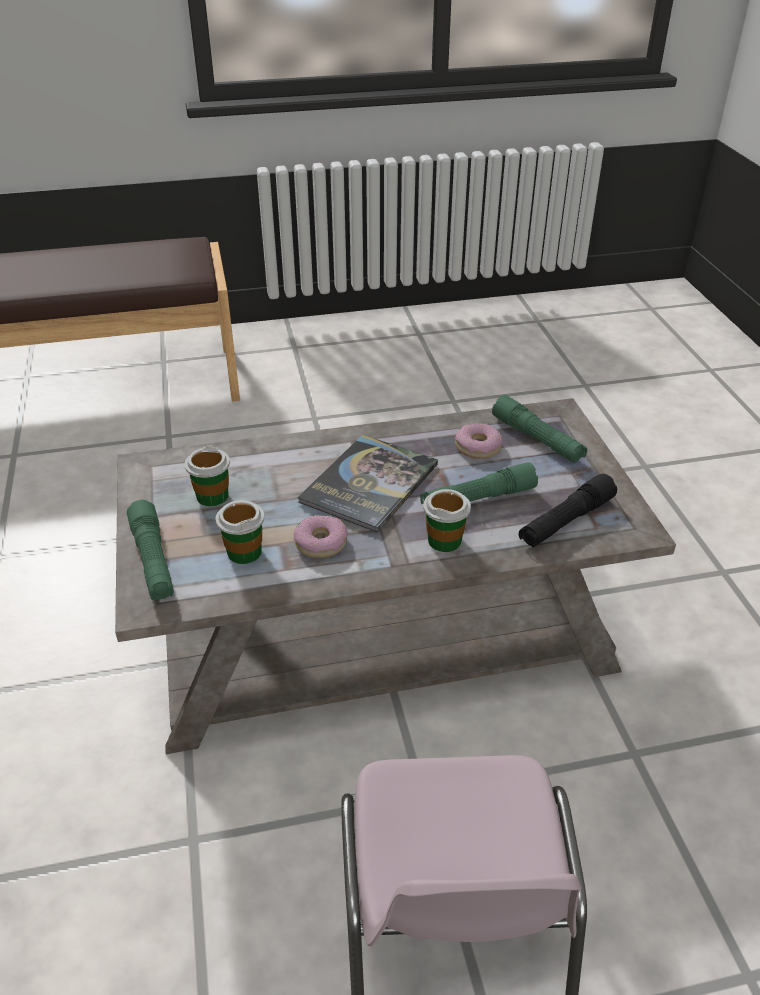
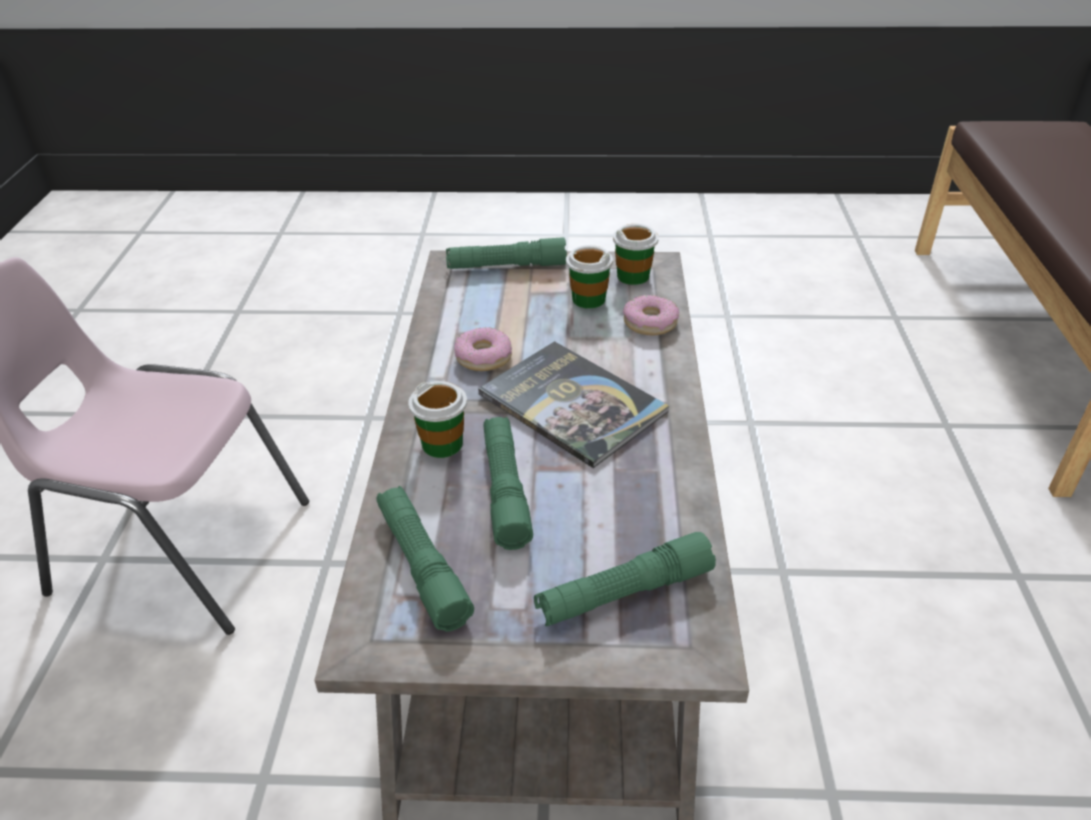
camera: 105 degrees right, 0 degrees up
(244, 552) = (493, 312): cup -> cup (633, 276)
(477, 447) = (621, 517): donut -> donut (650, 323)
(566, 521) = (422, 565): black flashlight -> green flashlight

